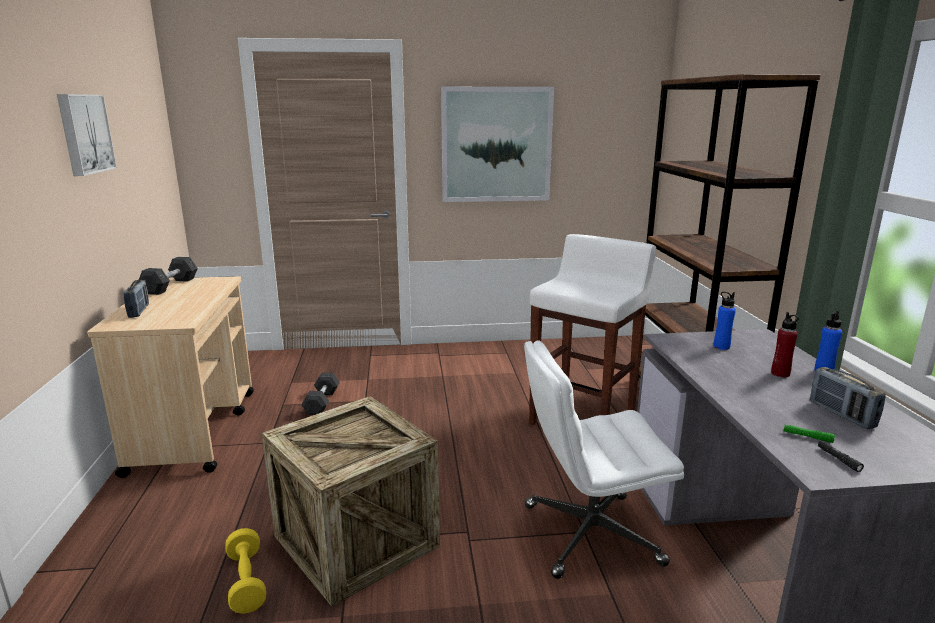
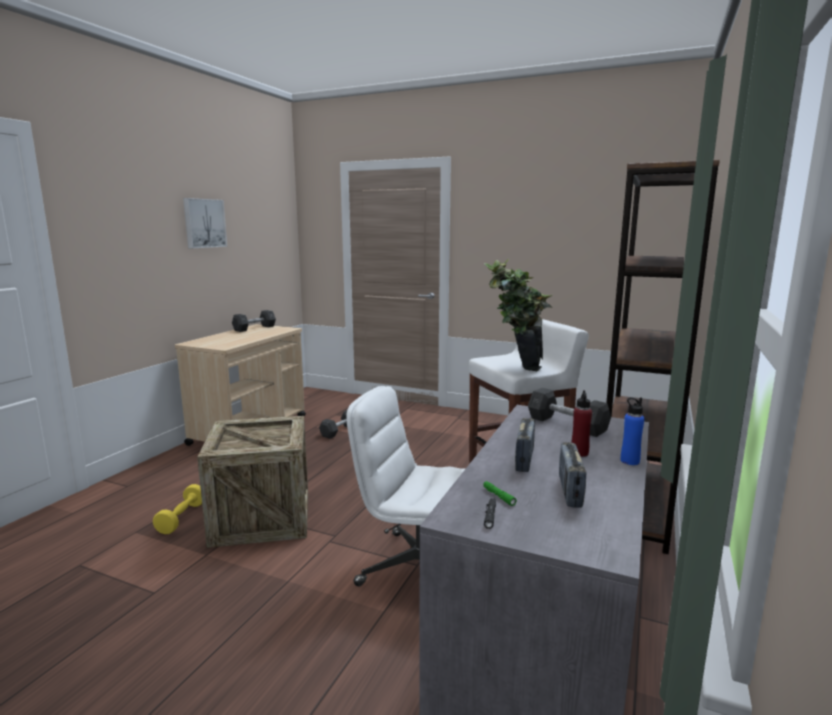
camera: 30 degrees right, 5 degrees down
(139, 311) = (215, 338): radio -> radio (524, 460)
(496, 145) = (523, 242): picture -> none
(595, 293) = (514, 367): none -> potted plant
(721, 346) = (567, 425): blue bottle -> grey dumbbell

